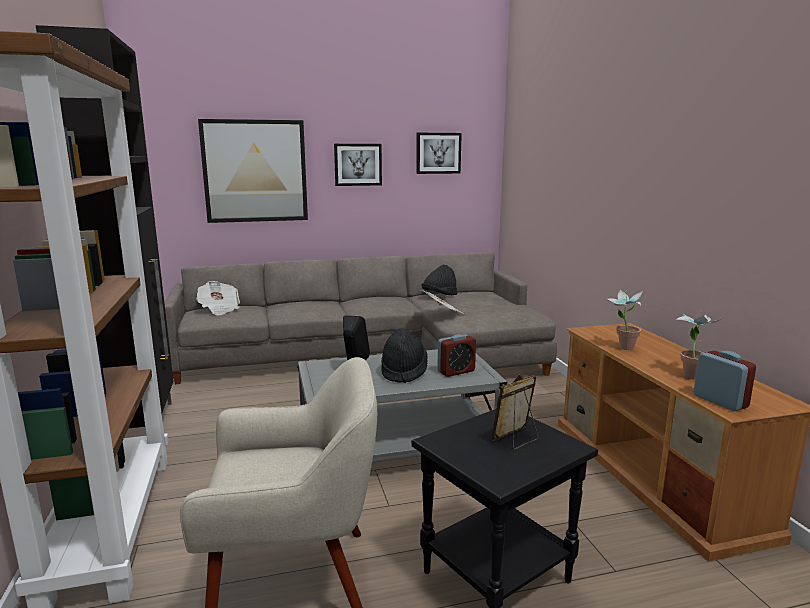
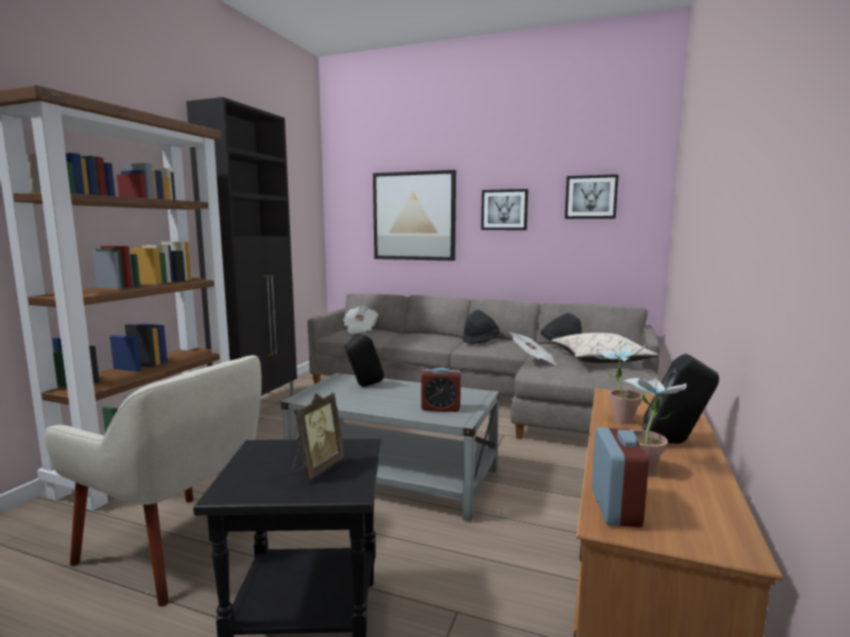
camera: 35 degrees right, 5 degrees down
(403, 372) = (395, 398): black hat -> black hat (480, 340)
(488, 303) = (600, 360): none -> beige pillow
(516, 440) = (317, 468): picture frame -> picture frame turned 120 degrees clockwise
(674, 355) = (676, 443): none -> black speaker

